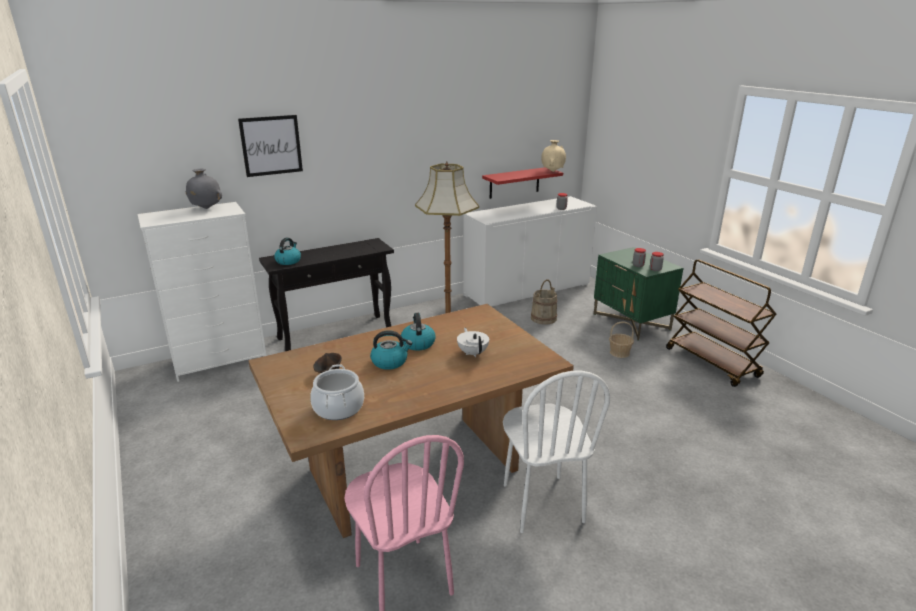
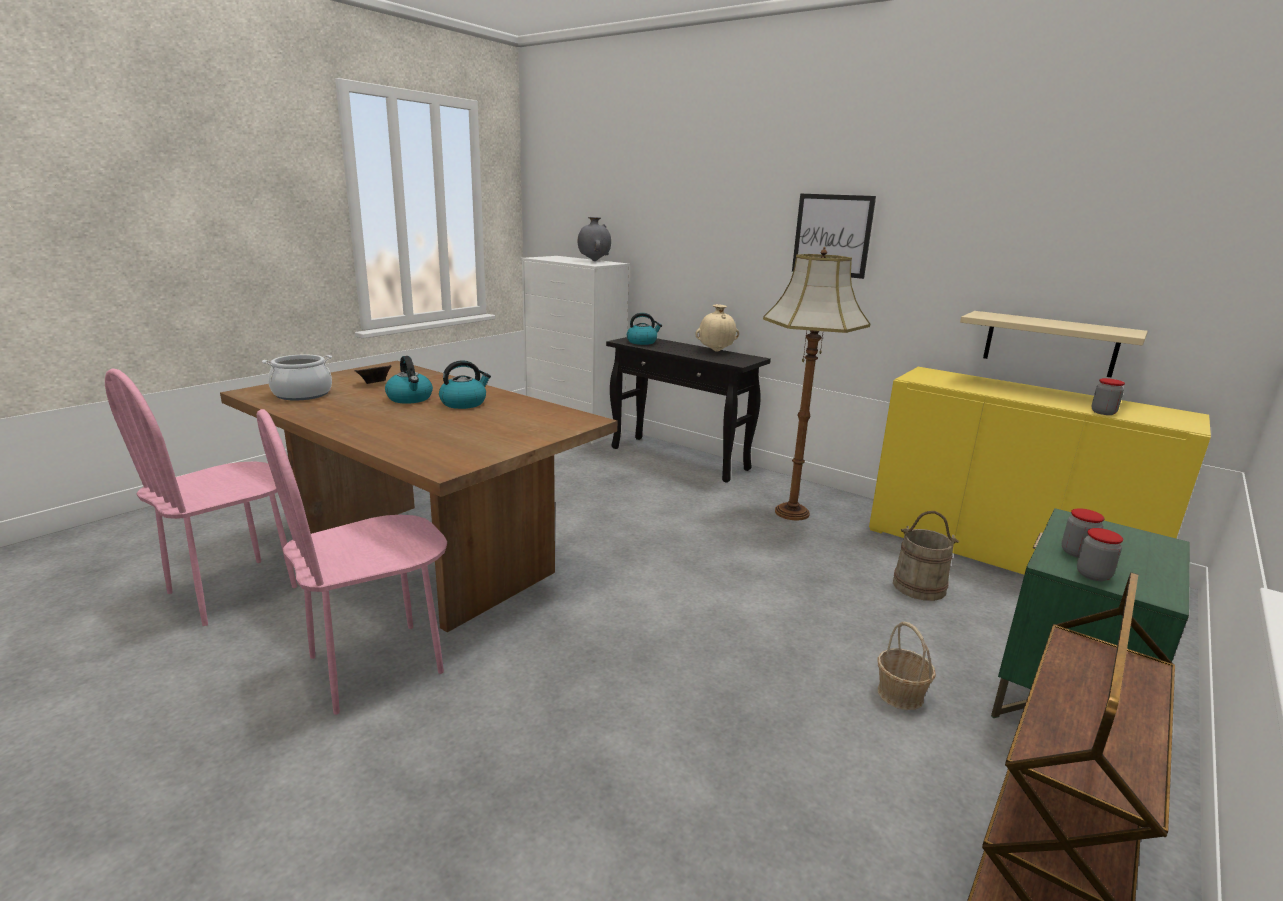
camera: 65 degrees right, 5 degrees down
(271, 145) = (675, 205): picture -> picture (832, 235)
(473, 353) = (450, 427): white teapot -> none
(514, 183) = (1050, 343): red shelf -> beige shelf
(527, 290) = (1002, 554): white cabinet -> yellow cabinet
(542, 503) = (376, 665): white chair -> pink chair
(552, 171) = (1126, 333): beige vase -> beige vase (716, 351)

